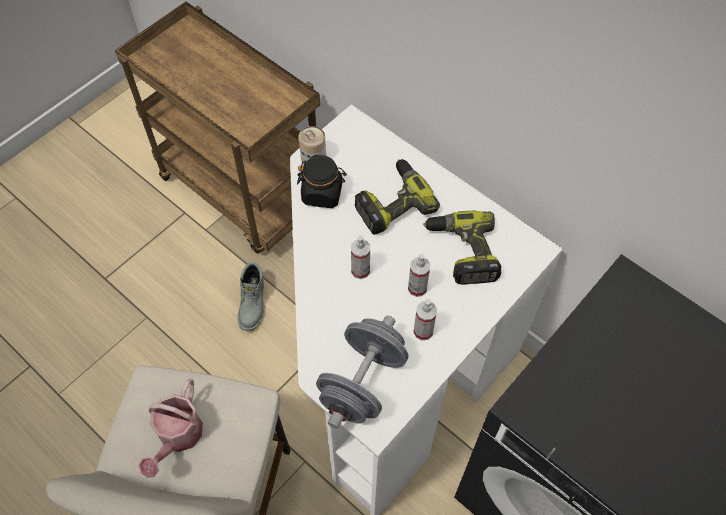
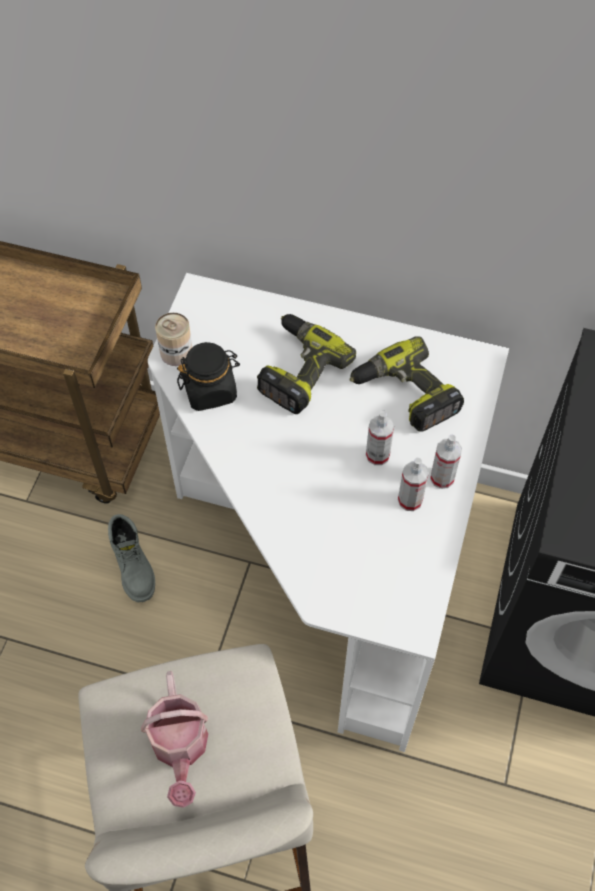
camera: 25 degrees left, 0 degrees up
(360, 270) = (303, 461): spray bottle -> spray bottle (442, 478)
(362, 383) = (374, 586): grey dumbbell -> none

